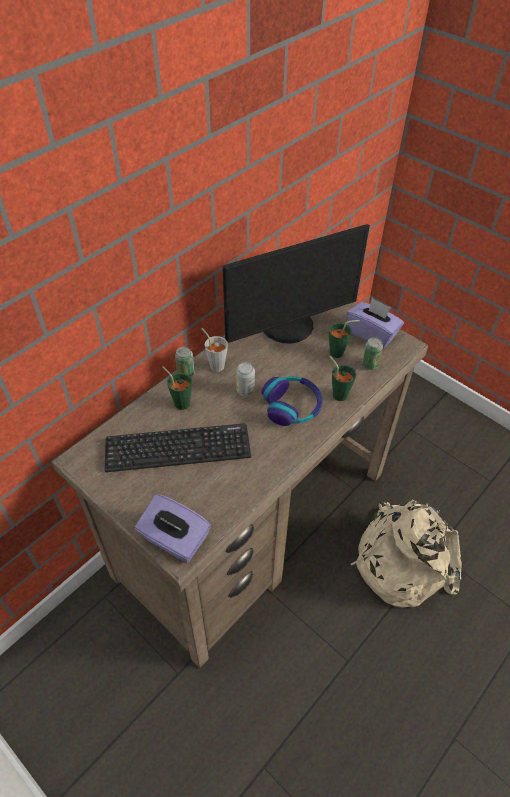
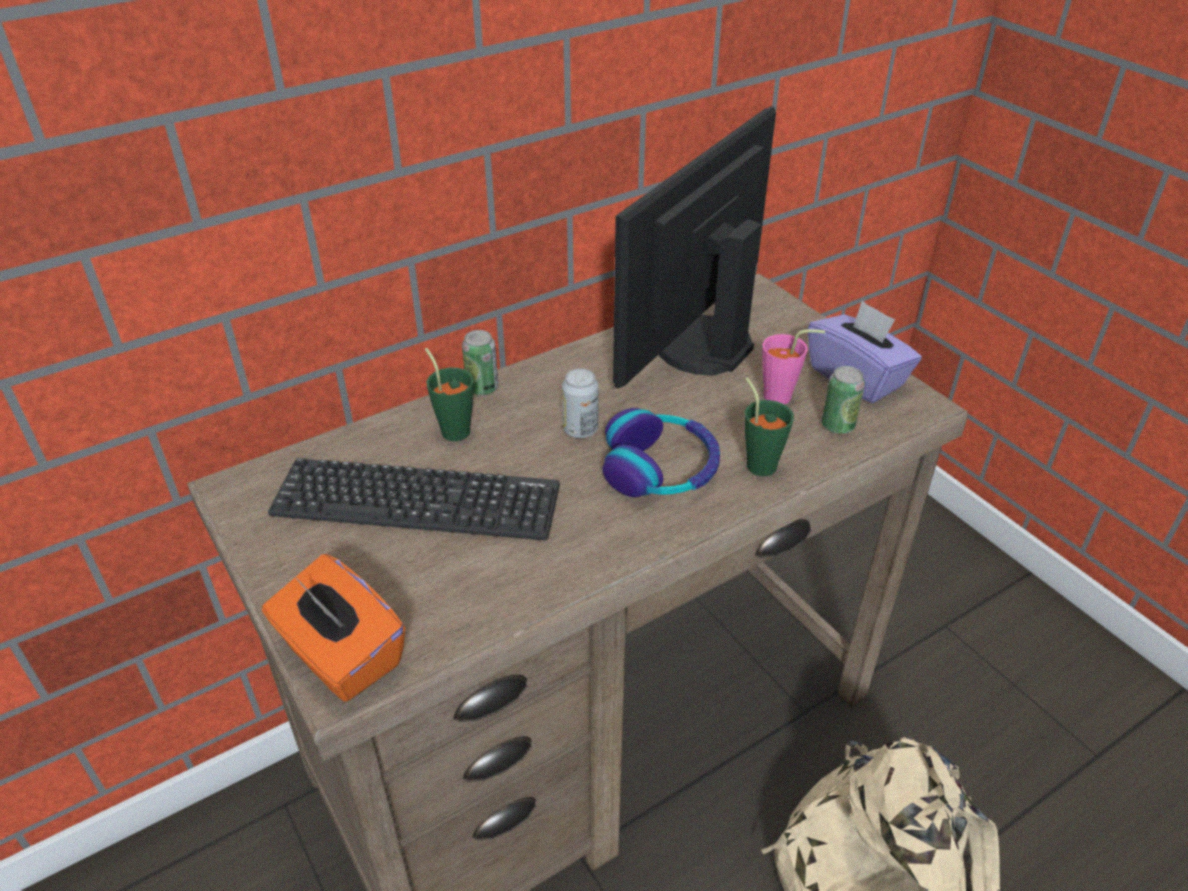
camera: 15 degrees right, 10 degrees down
(174, 540) = (341, 656): purple tissue box -> orange tissue box
(215, 364) = (541, 381): grey cup -> none
(289, 327) = (699, 344): monitor -> monitor turned 135 degrees clockwise
(340, 352) = (784, 397): green cup -> pink cup

